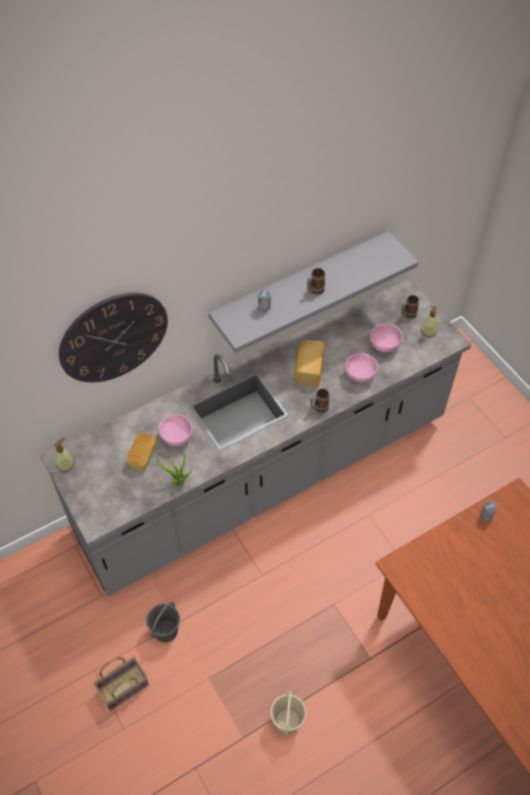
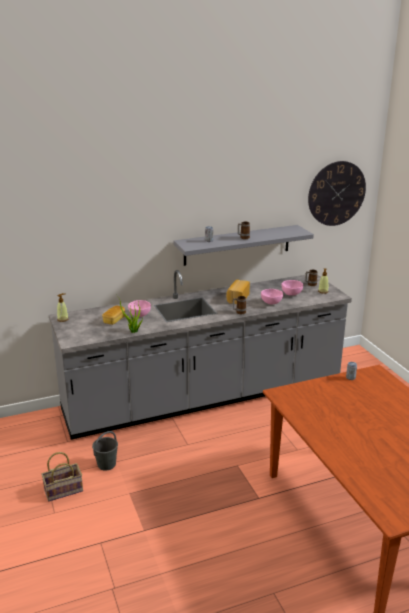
camera: 10 degrees right, 30 degrees down
(113, 337) = (109, 232): wall clock -> wall clock (336, 193)
(287, 721) = (183, 525): beige bucket -> none

